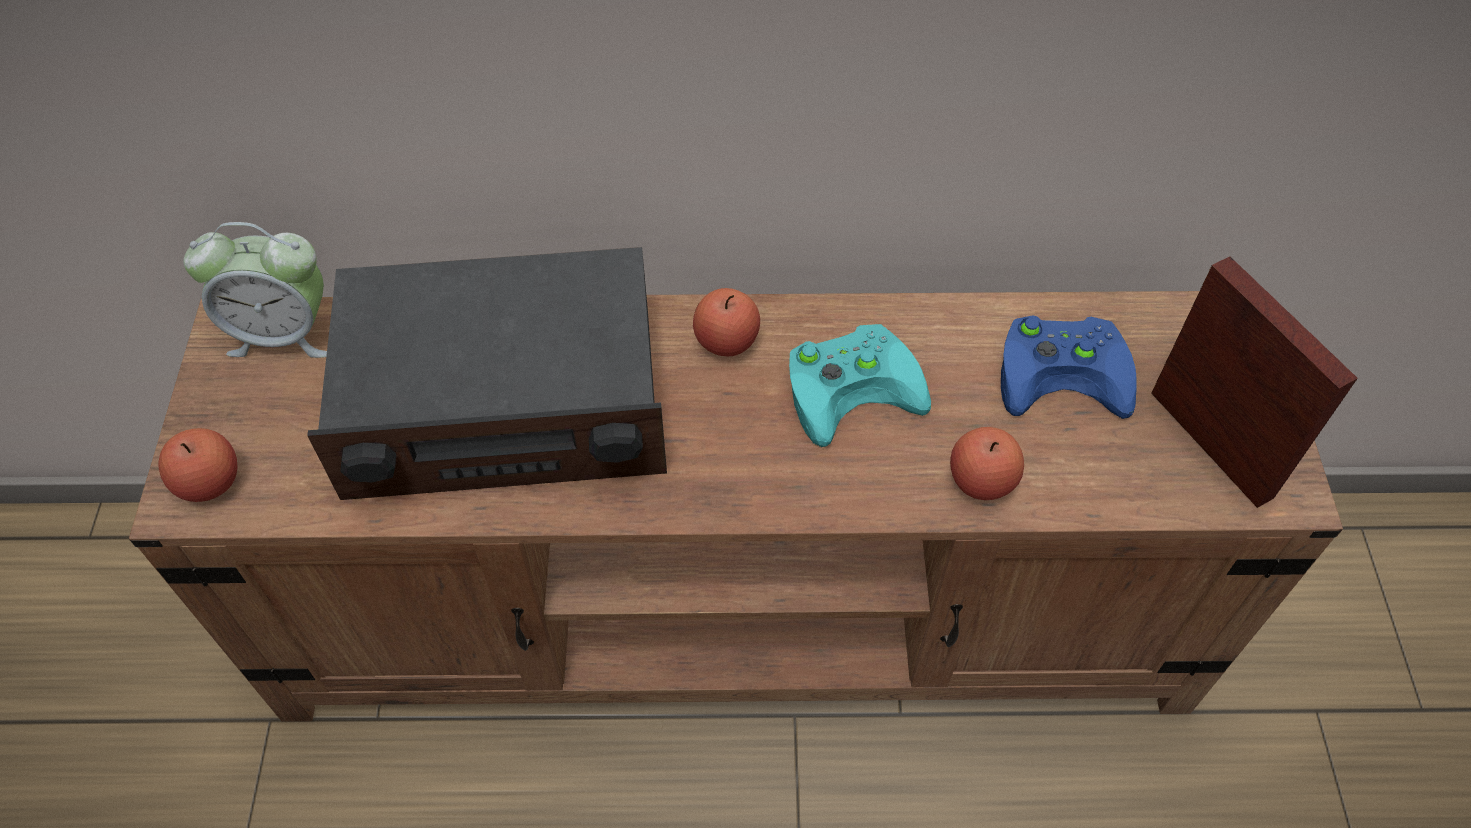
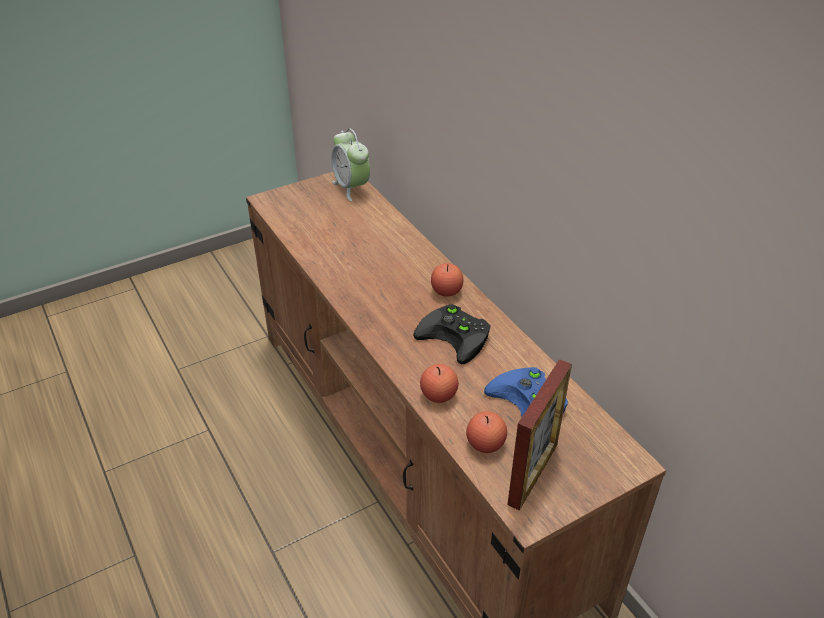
camera: 60 degrees right, 15 degrees down
(210, 482) = (278, 201): apple -> apple (485, 444)
(505, 405) = (363, 248): radio -> none
(854, 384) = (457, 336): turquoise game controller -> black game controller

